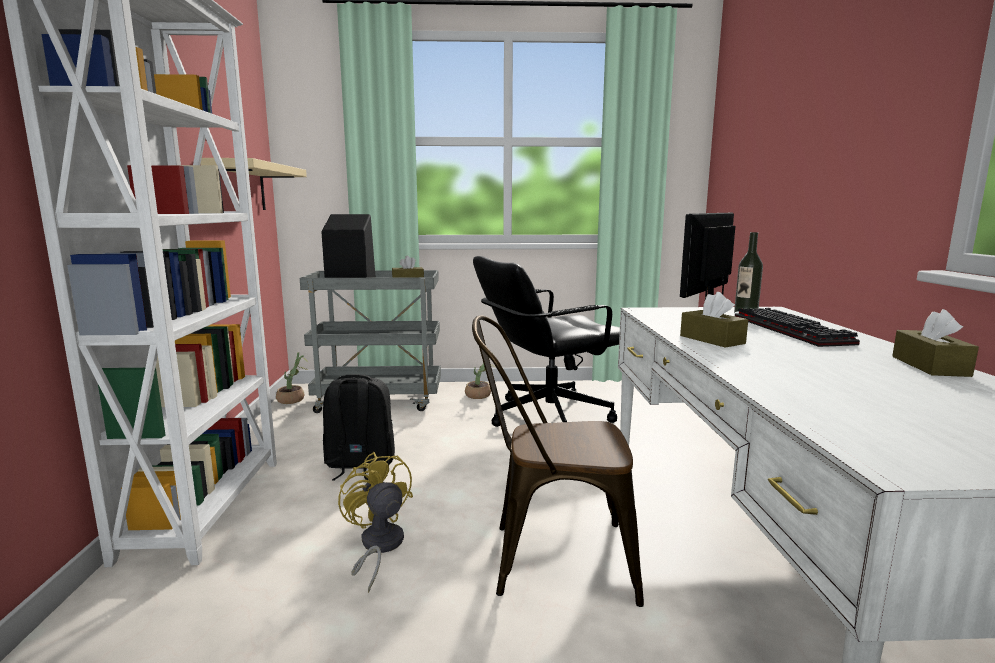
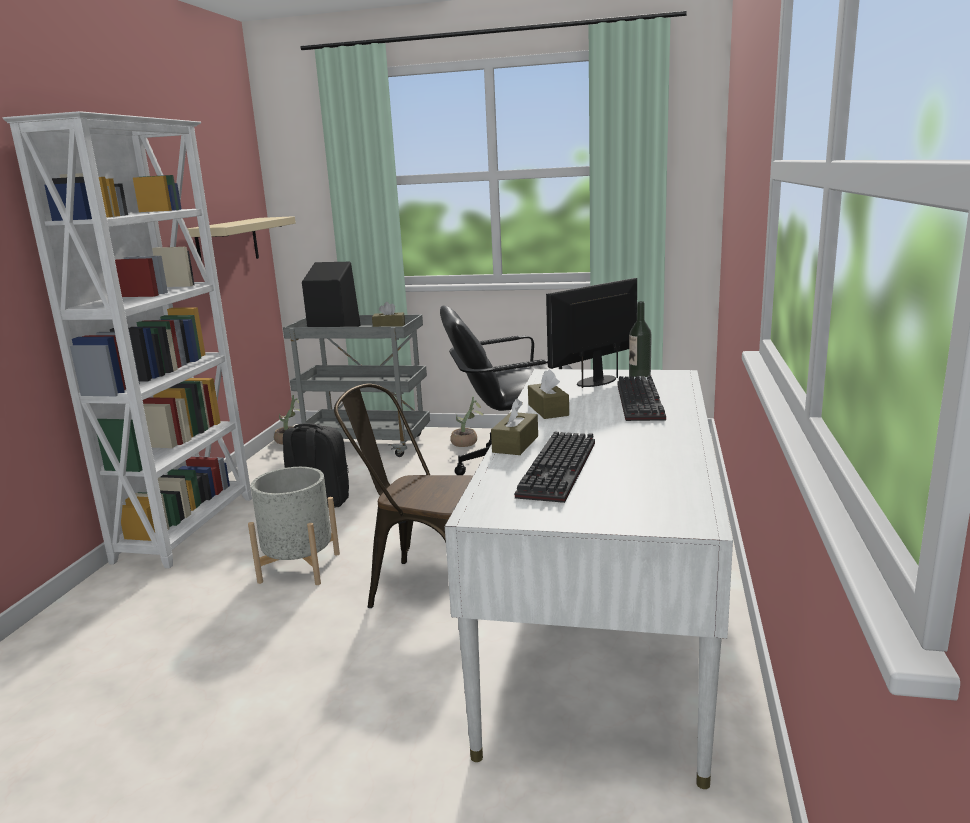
camera: 15 degrees right, 5 degrees up
(378, 547) = (299, 567): yellow fan -> grey planter
(869, 400) = (560, 470): none -> keyboard
(930, 366) = (679, 444): brown tissue box -> brown tissue box (515, 444)

